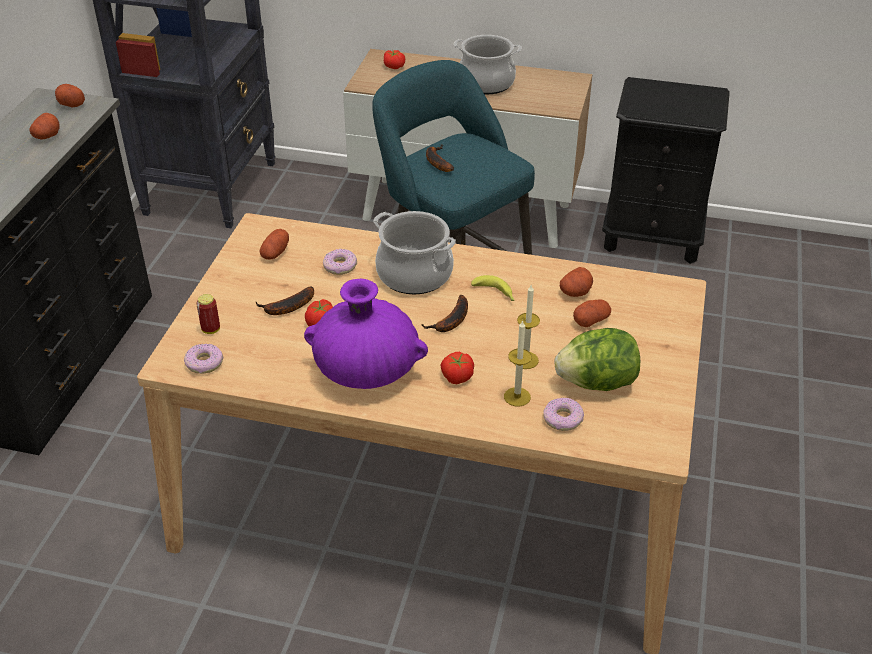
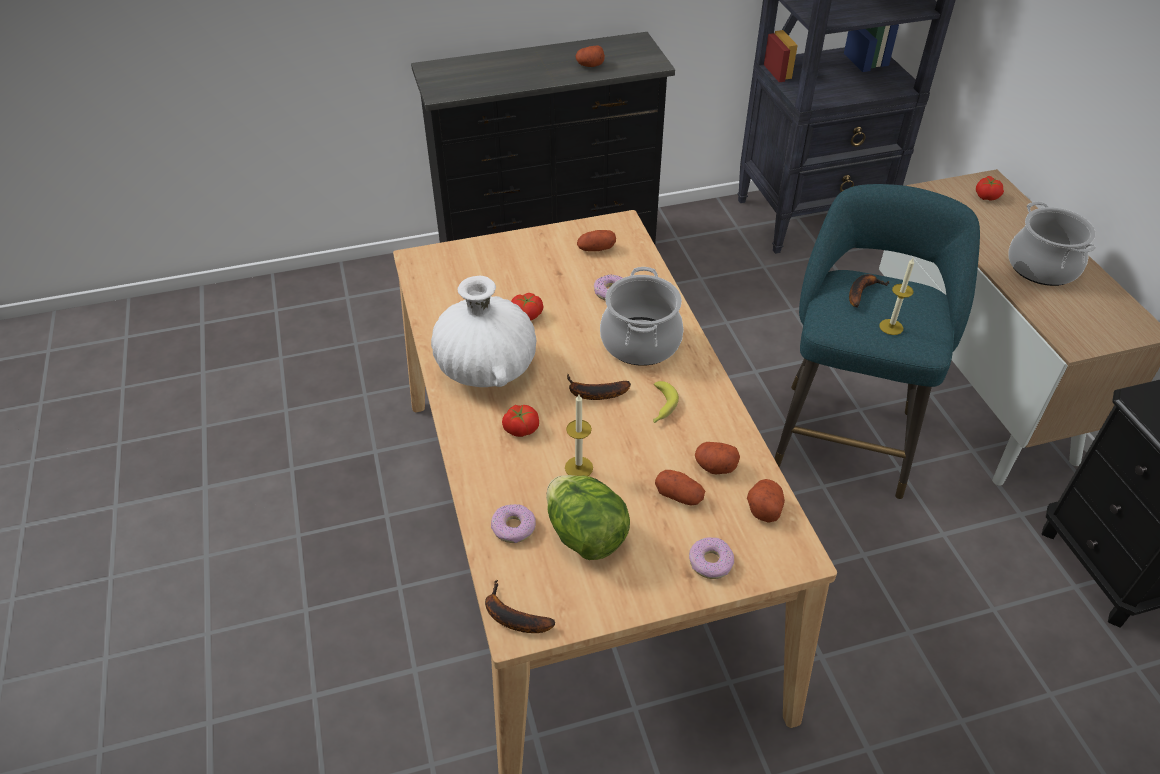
camera: 60 degrees right, 5 degrees up
(70, 103) = (642, 54): potato -> potato (763, 508)
(204, 363) = (431, 275): donut -> donut (710, 562)
(211, 329) = (472, 260): can -> none
(286, 308) = (530, 287): banana -> banana (511, 617)
(366, 371) = (486, 368): purple vase -> white vase
(517, 397) = (522, 481): candle -> candle (891, 327)

